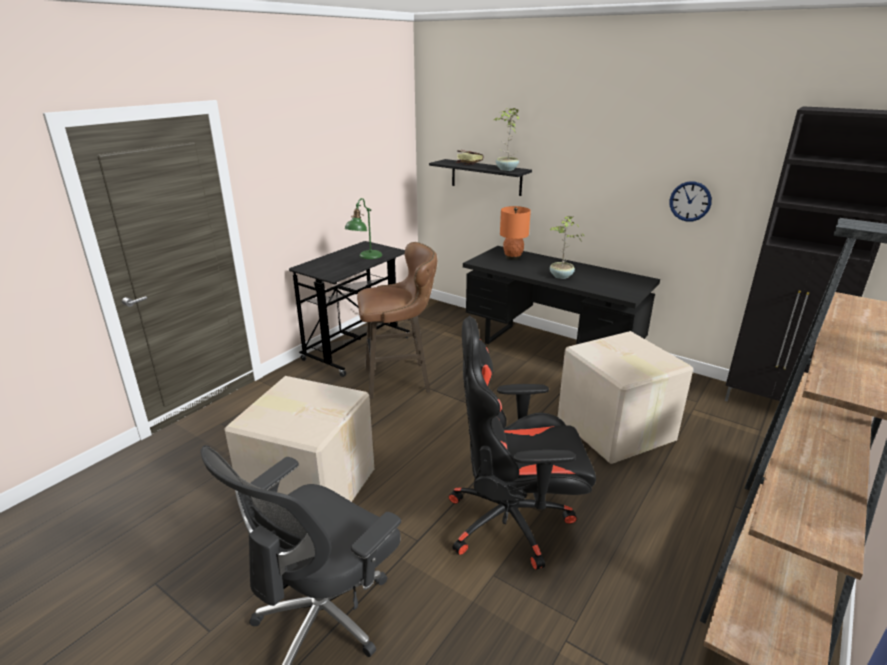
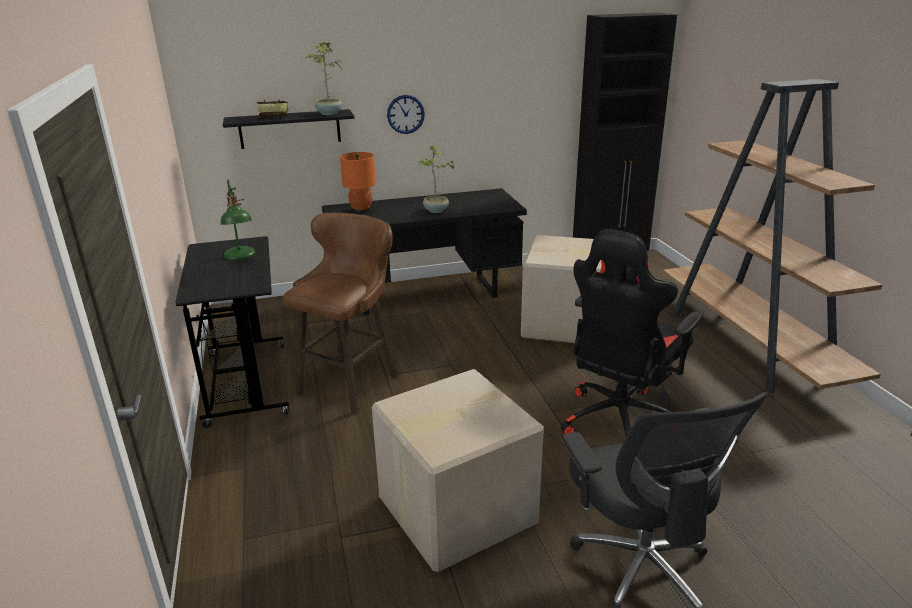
camera: 50 degrees left, 0 degrees up
(690, 201) = (514, 110): wall clock -> wall clock (405, 114)

